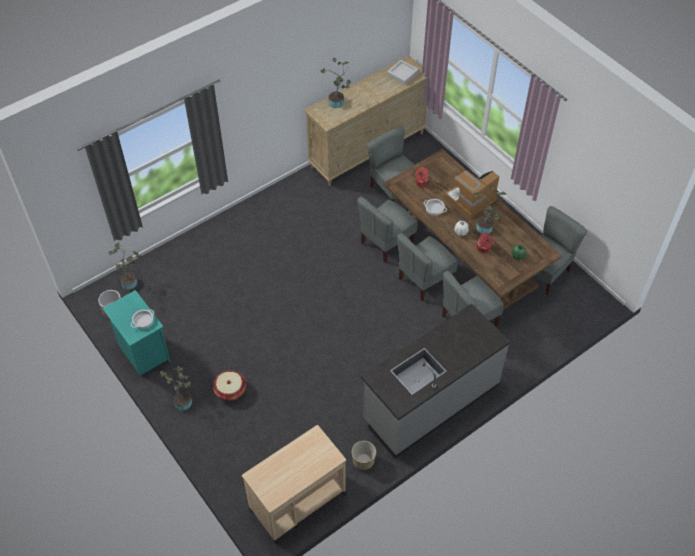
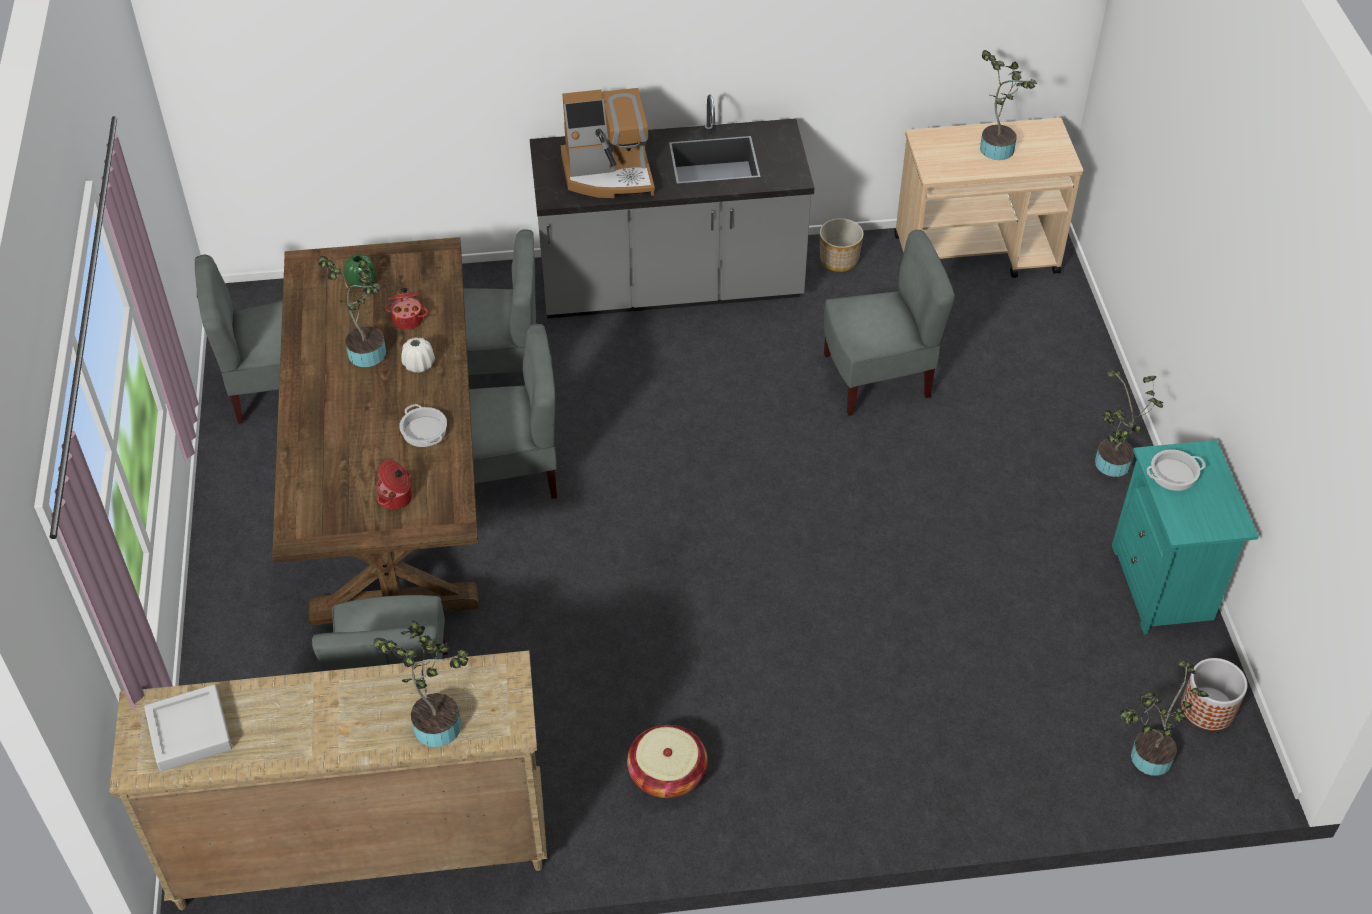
camera: 150 degrees left, 5 degrees down
(230, 390) = (1012, 446): basket -> basket (667, 773)
(293, 470) = (997, 146): none -> potted plant
(386, 243) = (518, 582): grey chair -> grey chair (877, 378)
(470, 199) = (334, 416): coffee machine -> coffee machine (609, 174)

